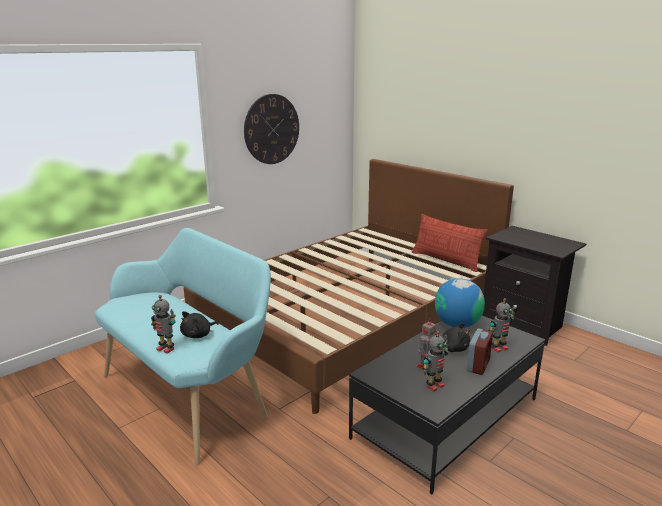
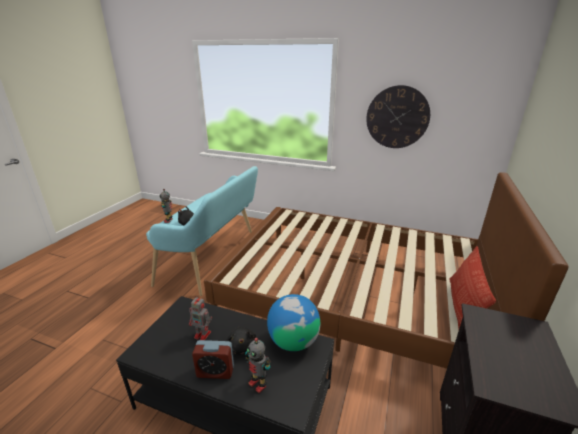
camera: 65 degrees right, 5 degrees up
(434, 385) = (172, 346): toy robot -> none

